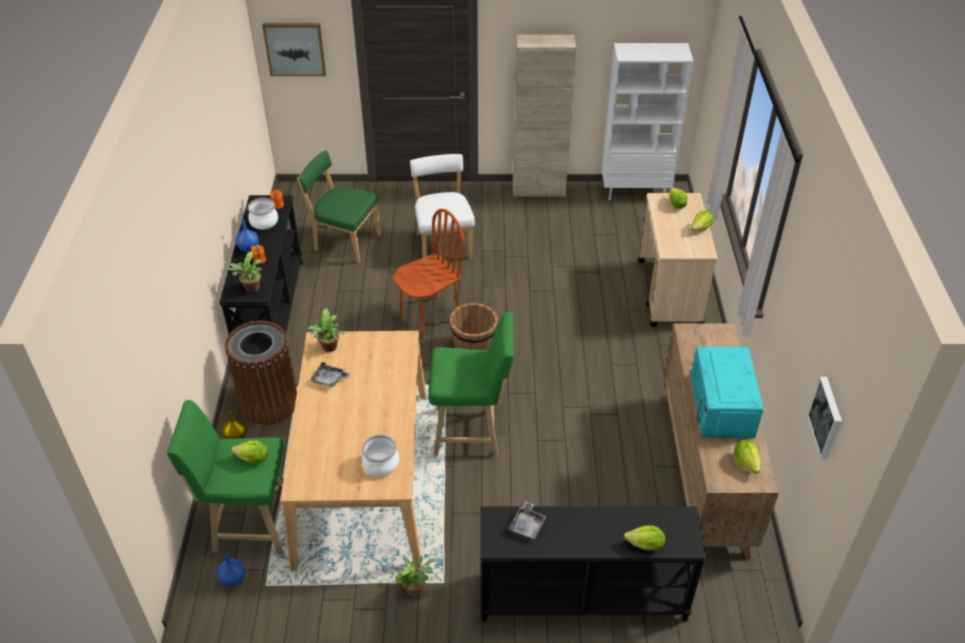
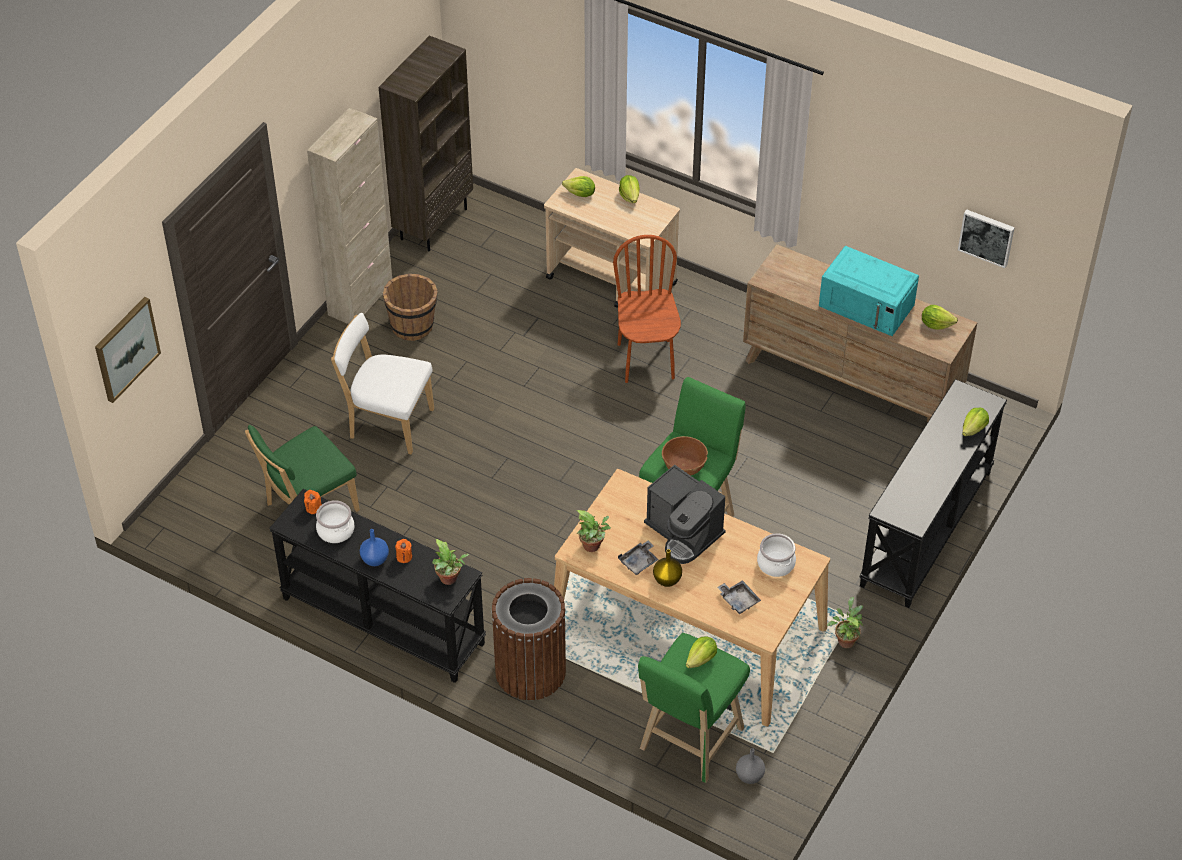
camera: 60 degrees left, 5 degrees up
(234, 579) = (750, 776): blue vase -> grey vase
(236, 437) = (561, 716): yellow vase -> yellow vase (667, 579)
(377, 394) = (684, 533): none -> coffee machine
(429, 318) = (501, 485): brown chair -> brown chair (646, 361)
(453, 369) = (684, 466): none -> brown bowl
(474, 349) = (576, 470): brown bucket -> brown bucket (412, 325)
(527, 525) = (908, 493): grey tray -> grey tray (738, 600)
(635, 191) = (433, 223): white bookcase -> brown bookcase

